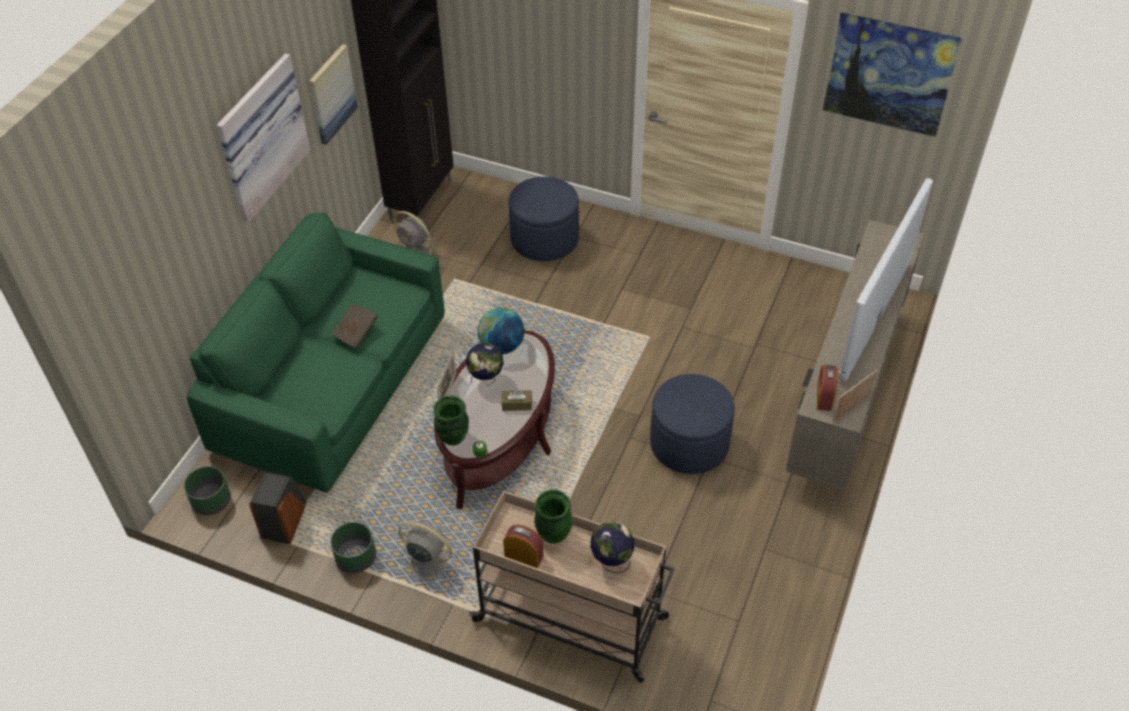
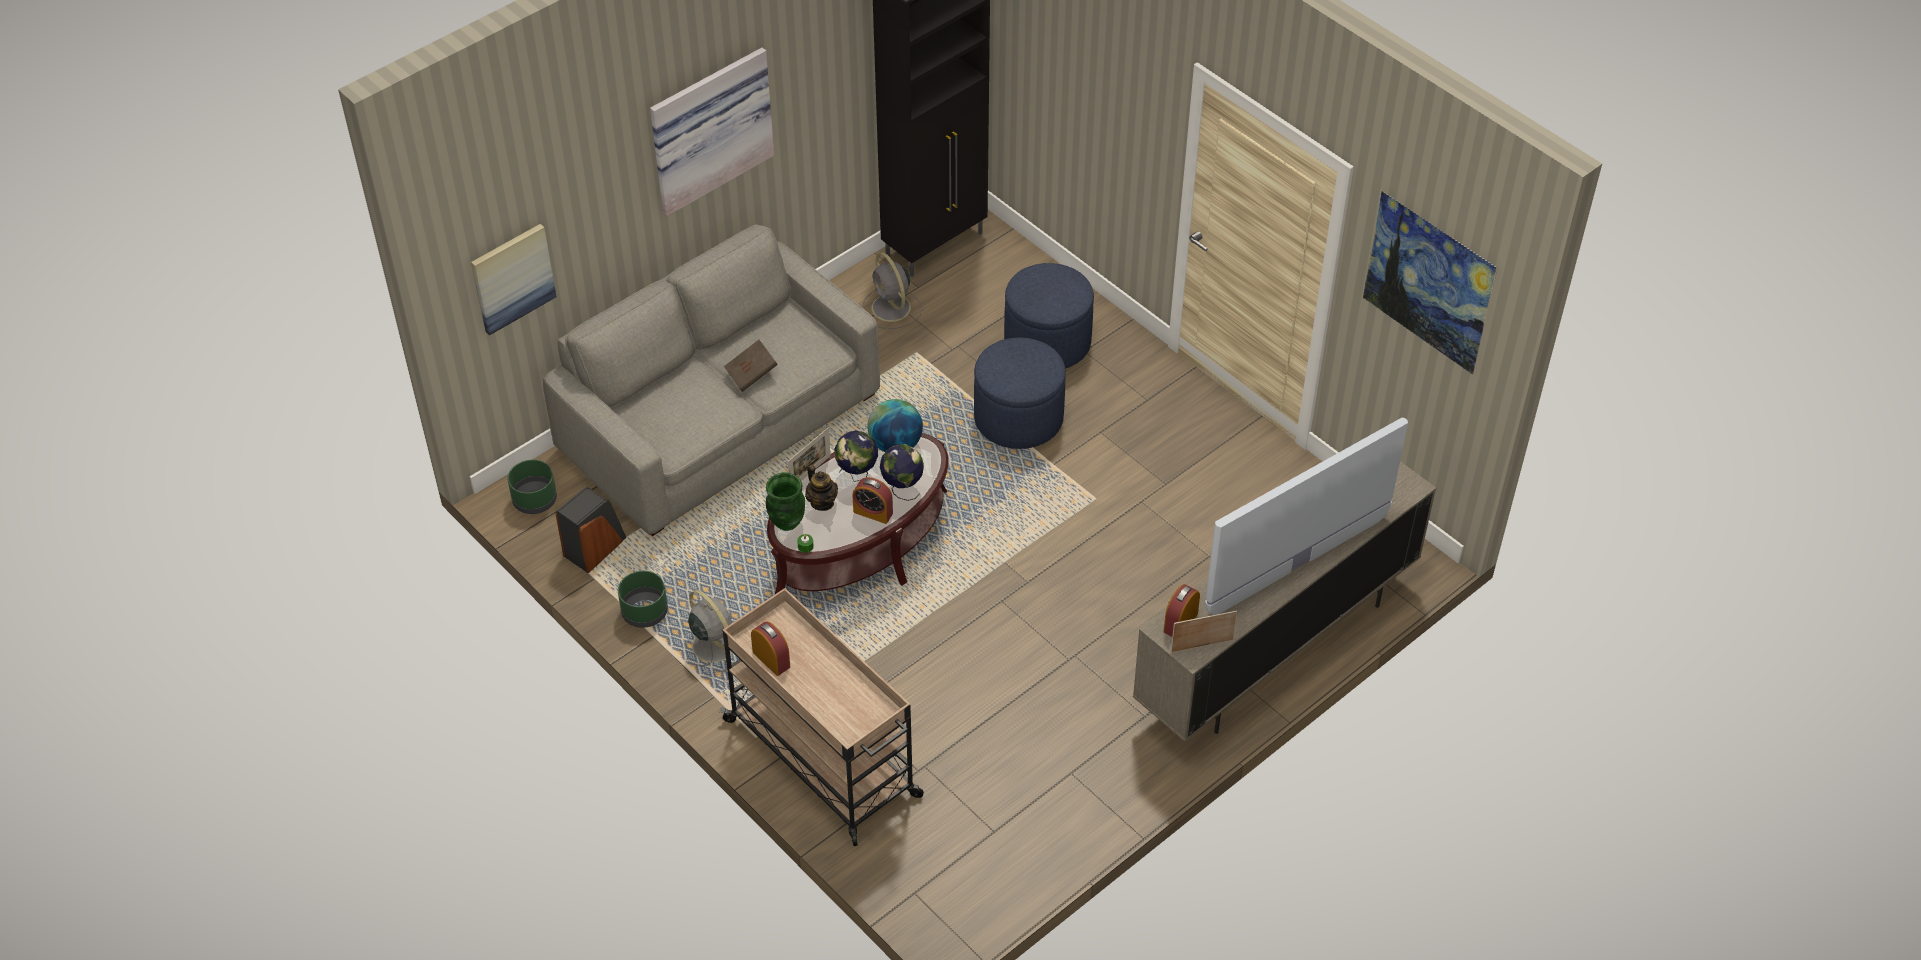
camera: 25 degrees right, 0 degrees up
(331, 94) = (825, 98): picture -> picture (512, 278)
(332, 383) = (719, 422): green sofa -> grey sofa
(472, 411) = (822, 502): none -> teapot
(517, 404) = (873, 512): brown tissue box -> alarm clock
(553, 534) = (813, 650): green vase -> none
(611, 561) = (852, 699): globe -> globe (902, 488)
(689, 444) = (1062, 632): blue ottoman -> blue ottoman (1018, 418)

